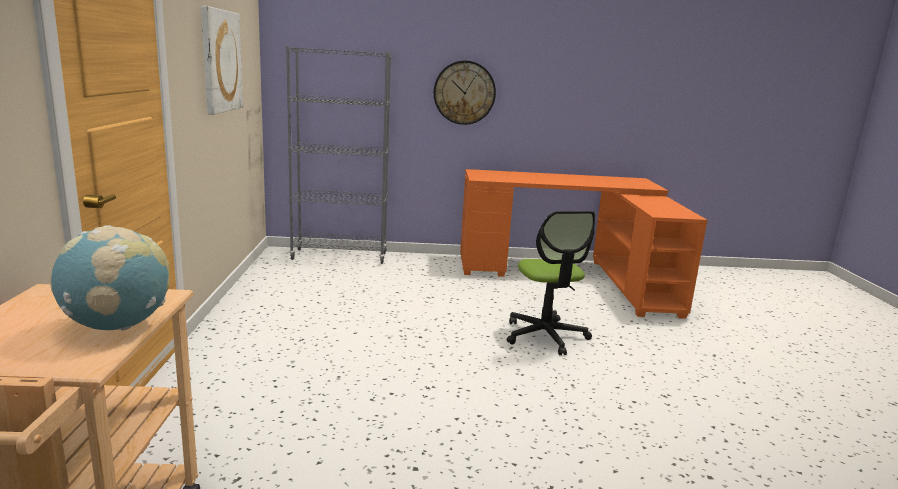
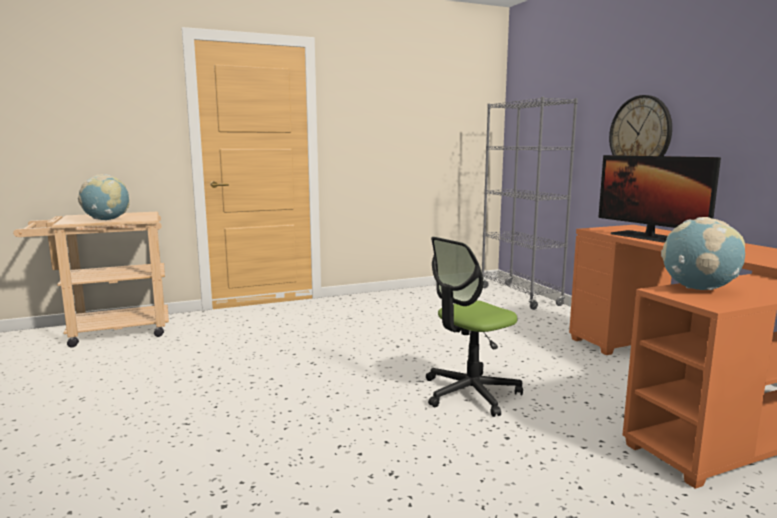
camera: 70 degrees right, 5 degrees down
(220, 61) = (409, 118): picture -> none
(524, 179) = (648, 237): none -> monitor
(656, 209) = (698, 289): none -> globe

